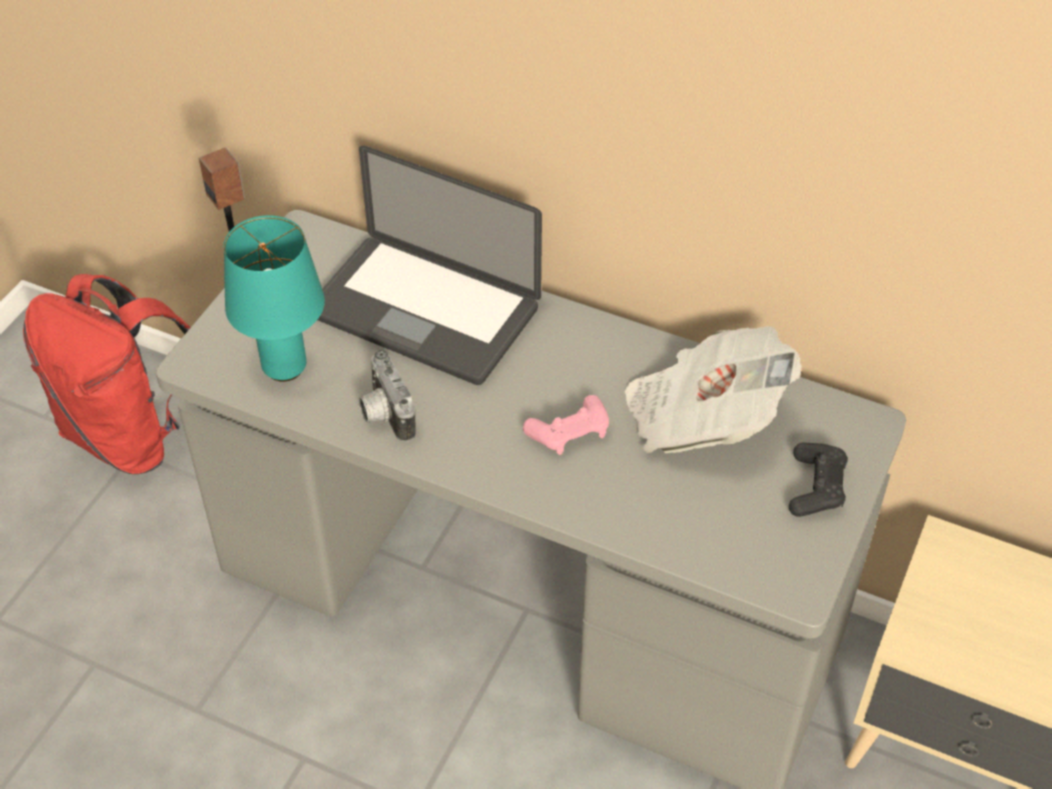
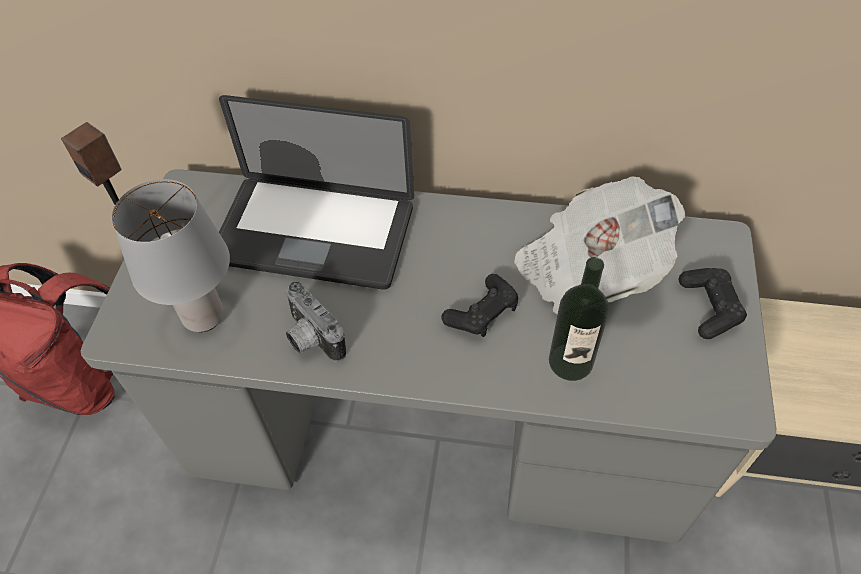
camera: 15 degrees left, 5 degrees up
(284, 366) = (203, 316): turquoise table lamp -> grey table lamp
(569, 433) = (482, 313): pink game controller -> black game controller
(641, 502) = (570, 362): none -> bottle

